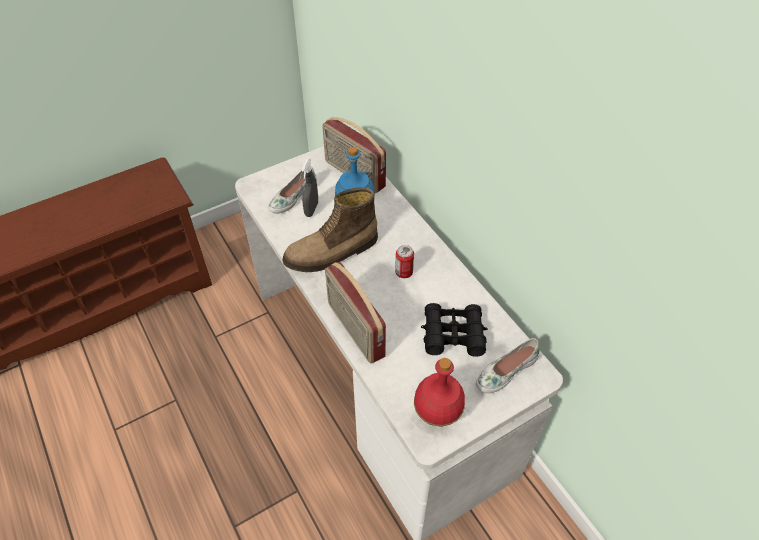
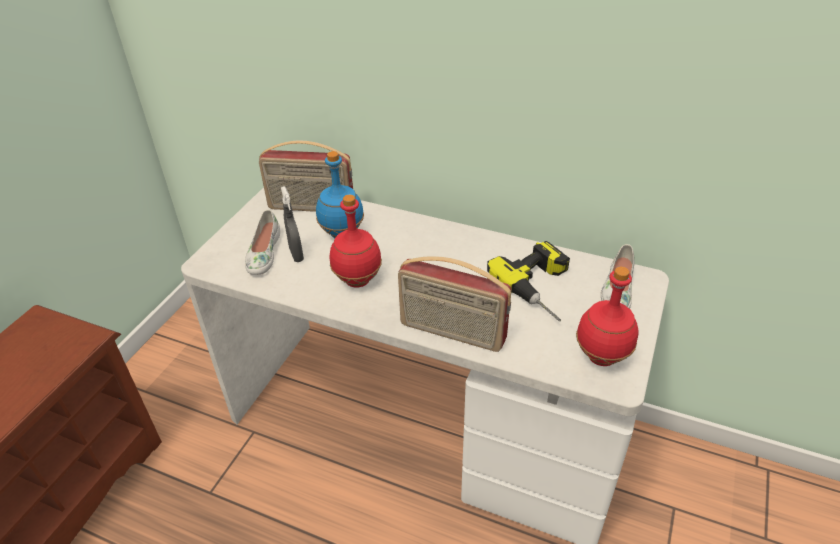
camera: 35 degrees left, 10 degrees down
(332, 253) = (358, 280): boot -> red bottle
(404, 272) = (446, 262): can -> none
(453, 334) = (543, 287): black binoculars -> power drill

